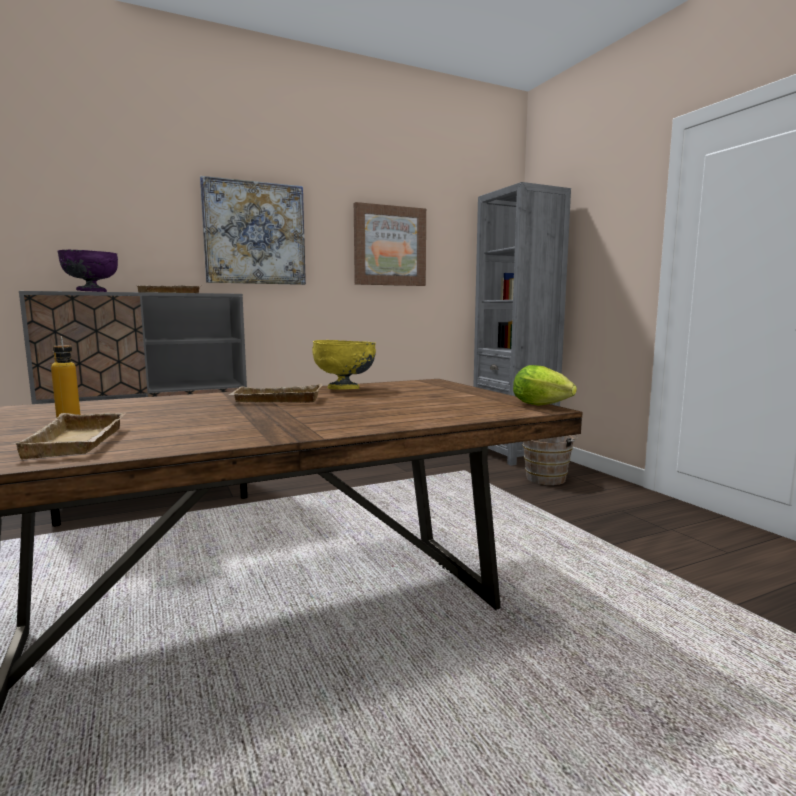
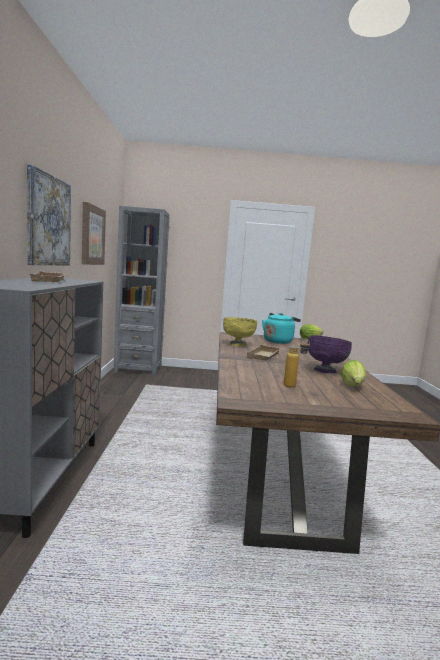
camera: 65 degrees left, 0 degrees up
(81, 443) = (353, 387): beige tray -> lettuce
(91, 291) = (37, 285): purple bowl -> purple bowl (325, 371)
(443, 396) = (278, 341): none -> turquoise kettle
(548, 478) = (184, 377): brown bucket -> none

